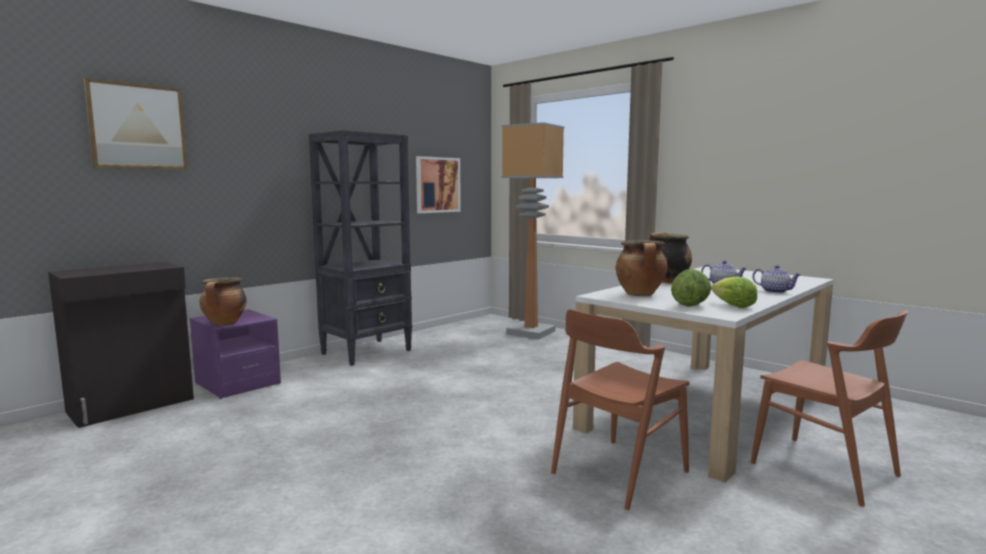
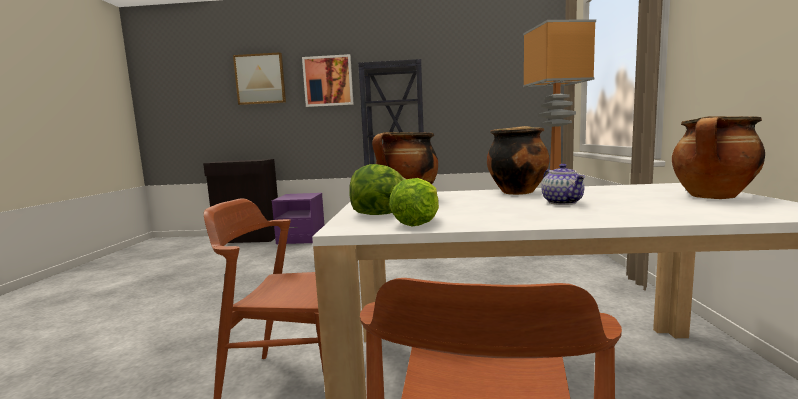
camera: 50 degrees right, 0 degrees up
(225, 324) = (284, 198): cooking pot -> cooking pot (713, 197)
(437, 185) = (492, 101): picture -> picture (328, 81)
(775, 291) = (597, 218): teapot -> none

